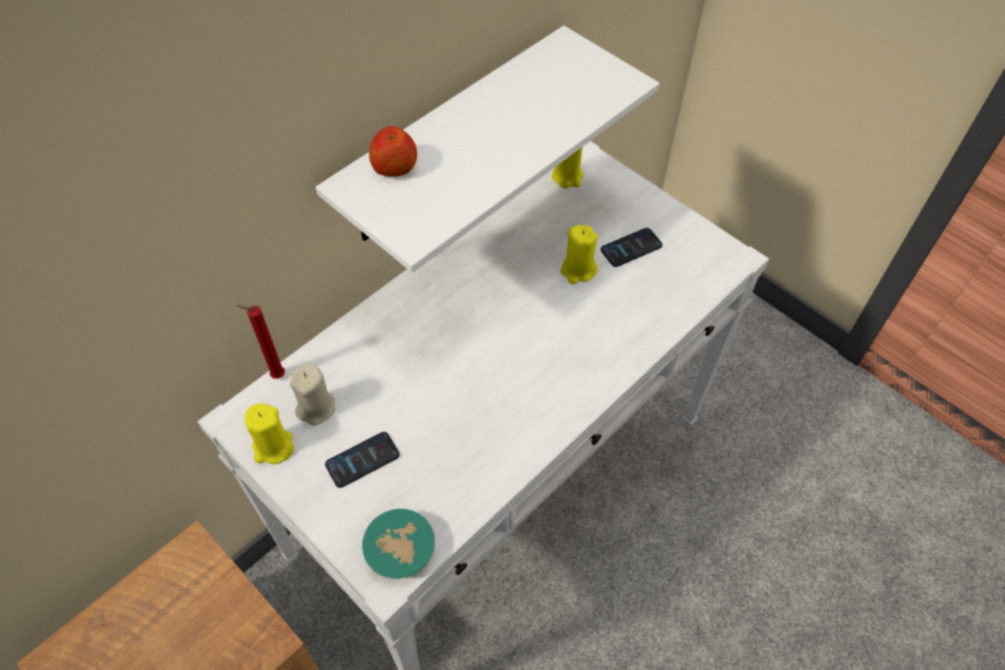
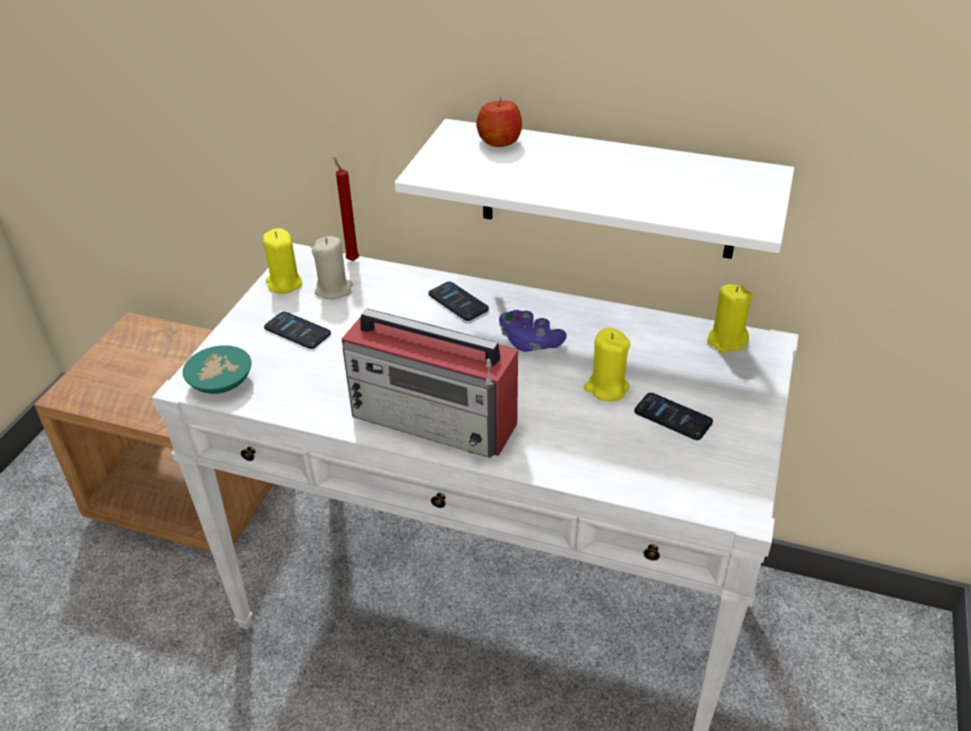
camera: 65 degrees right, 15 degrees down
(405, 318) = (458, 302): none -> phone
(493, 293) = (529, 342): none -> purple game controller
(551, 396) = (435, 419): none -> radio

